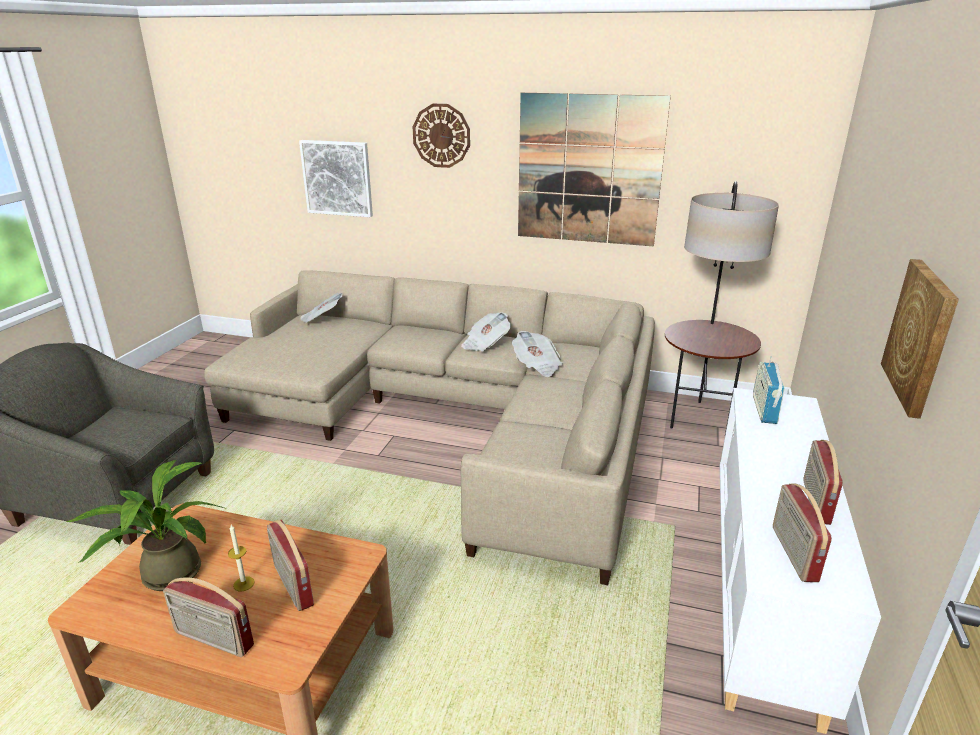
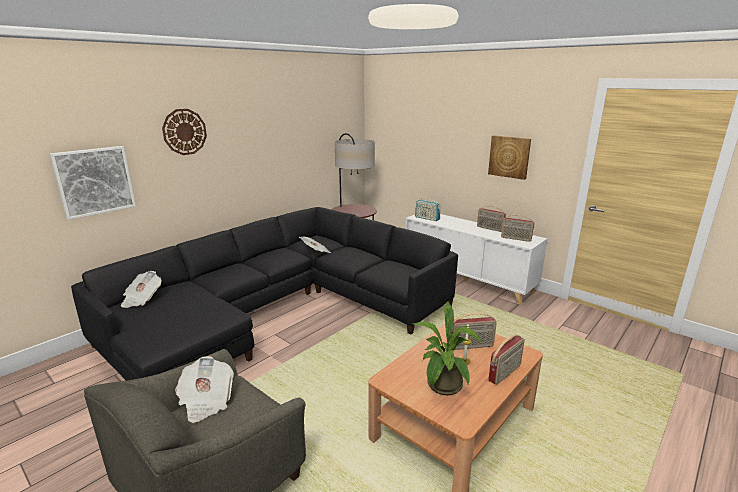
camera: 65 degrees left, 5 degrees down
(454, 418) = (279, 310): beige sofa -> black sofa
(485, 344) = (271, 258): newspaper -> newspaper (206, 401)
(588, 170) = (275, 140): picture -> none

